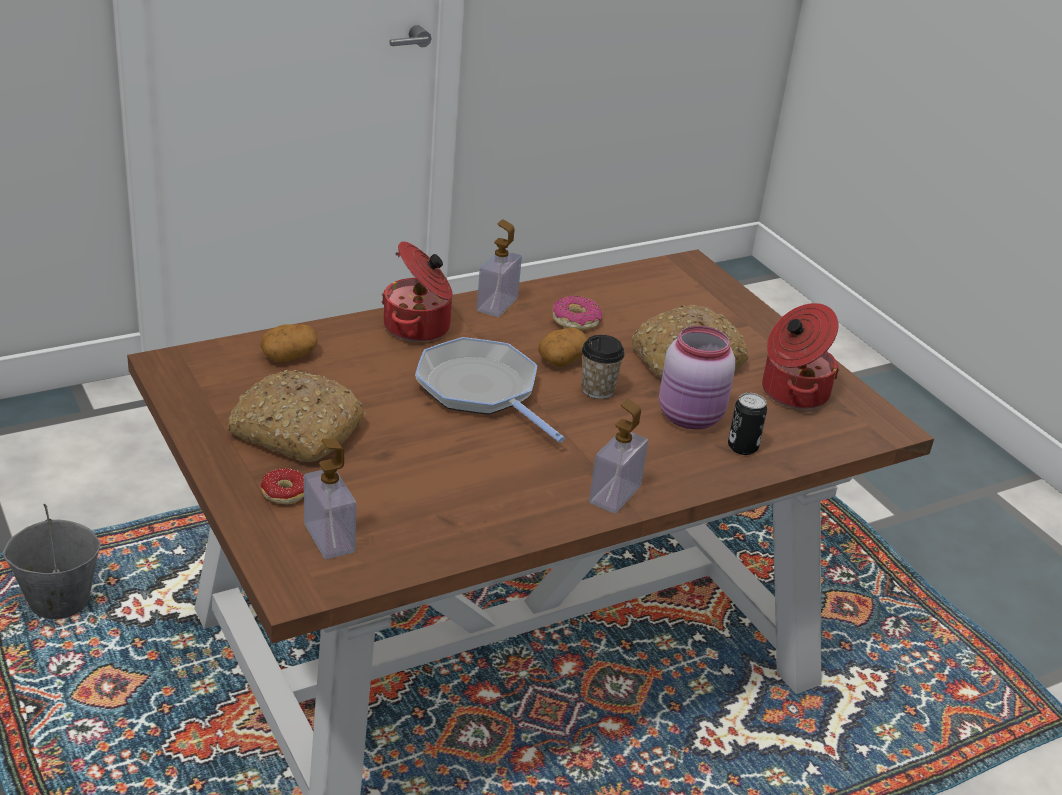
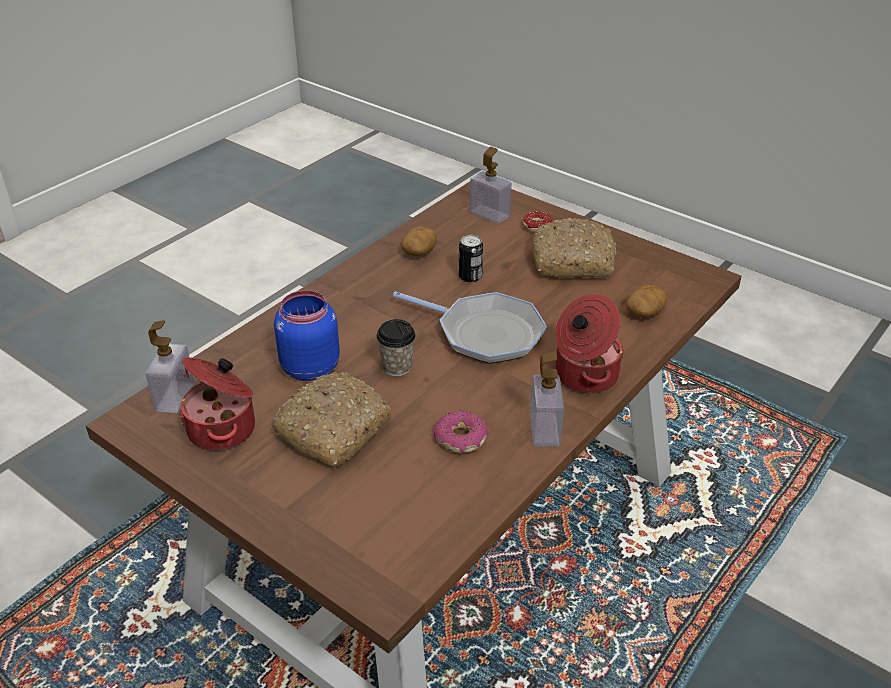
camera: 160 degrees right, 5 degrees up
(58, 602) = (754, 445): grey bucket -> none
(562, 359) = (444, 387): potato -> potato (419, 252)
(615, 495) = (341, 288): soap dispenser -> soap dispenser (175, 397)
(691, 418) = (309, 368): pink jar -> blue jar
(742, 447) = (259, 355): can -> can (470, 276)

